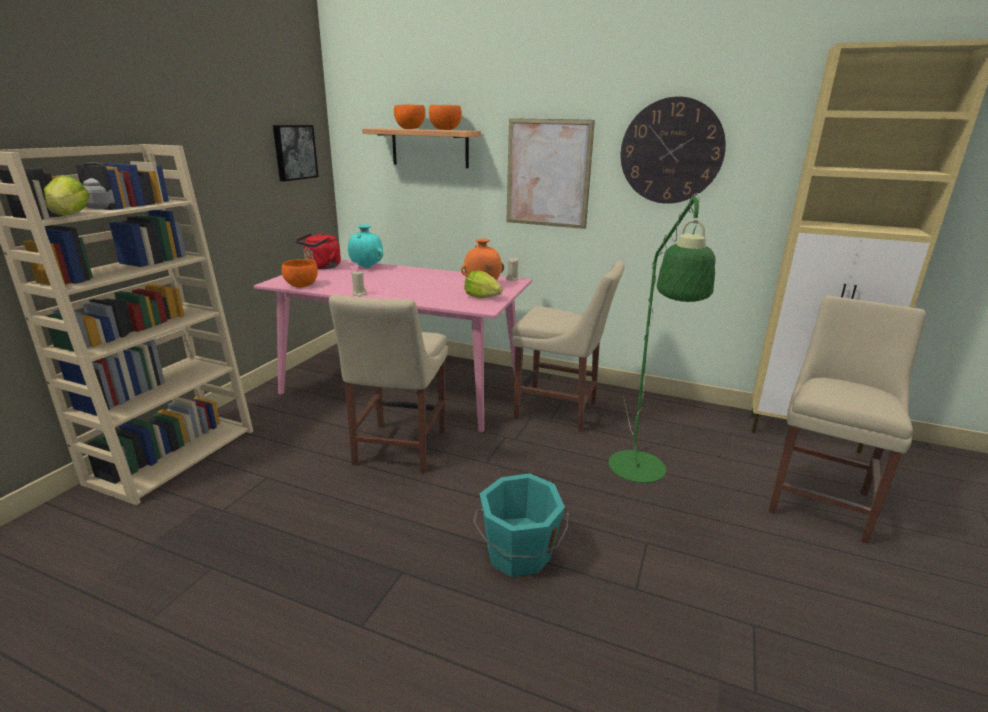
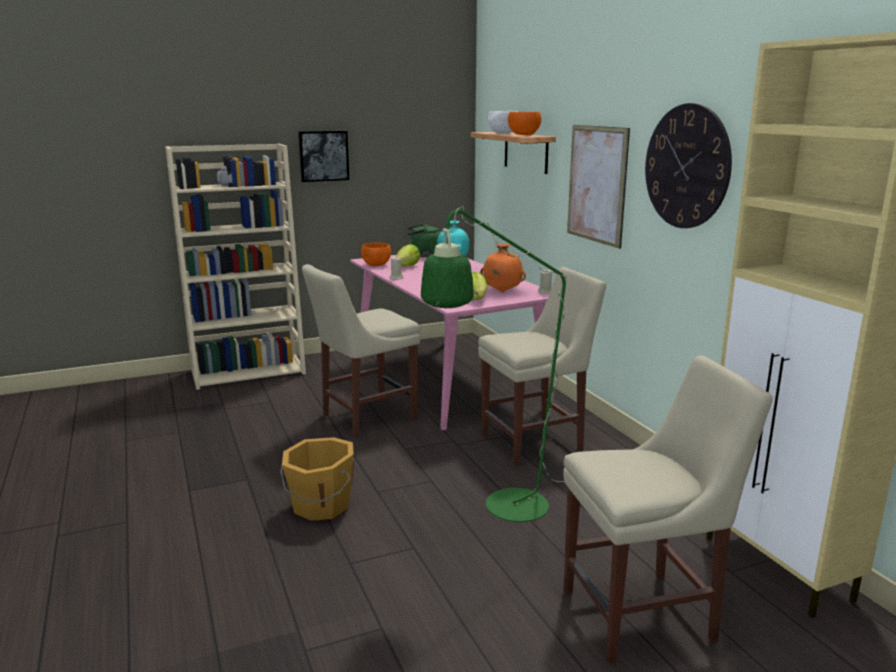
camera: 45 degrees right, 5 degrees down
(69, 215) = (200, 188): lettuce -> lettuce (407, 267)
(294, 152) = (426, 151): picture -> picture (323, 156)
(321, 267) = (423, 255): red kettle -> green kettle
(410, 129) = (503, 133): orange bowl -> white bowl
(518, 554) = (320, 506): turquoise bucket -> orange bucket
(560, 411) = (536, 442): beige chair -> beige chair turned 90 degrees counterclockwise

